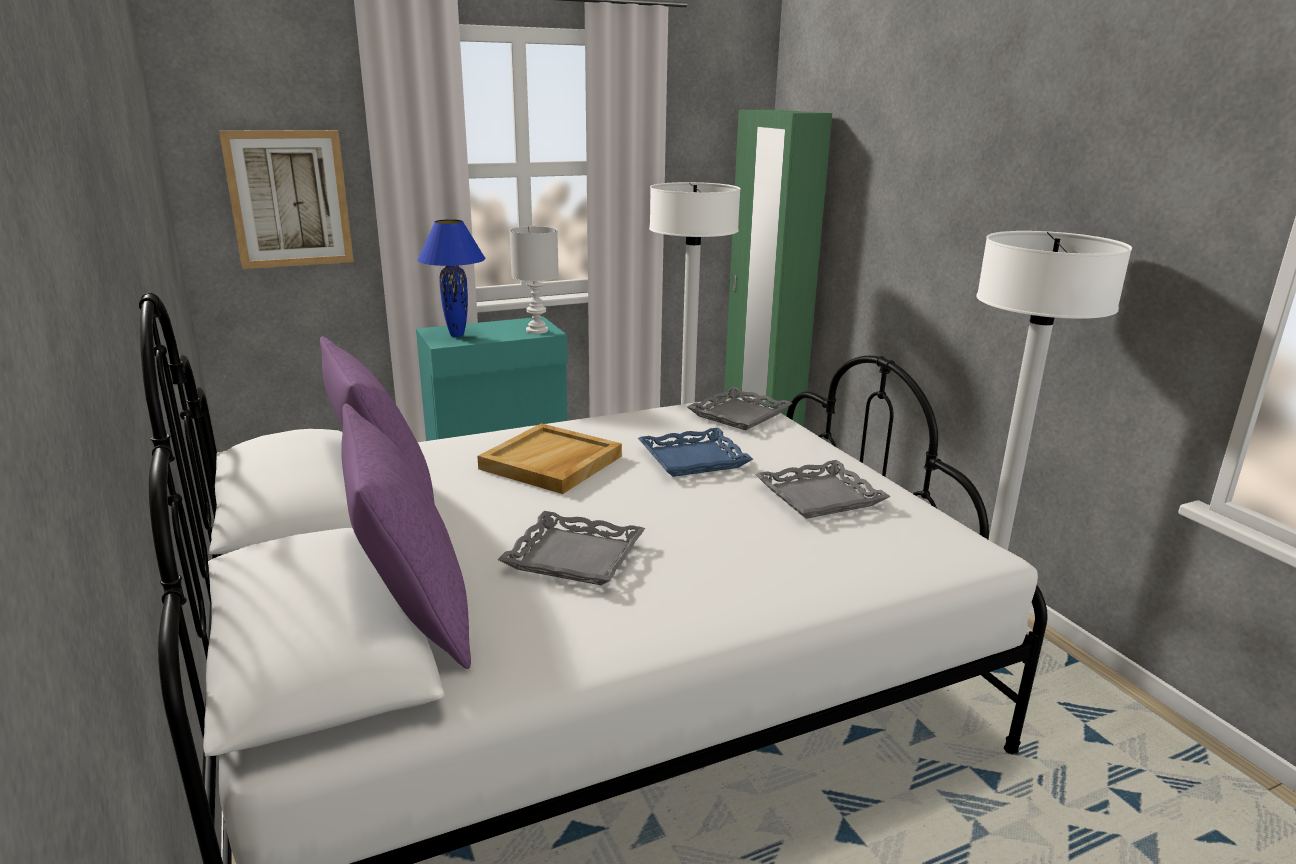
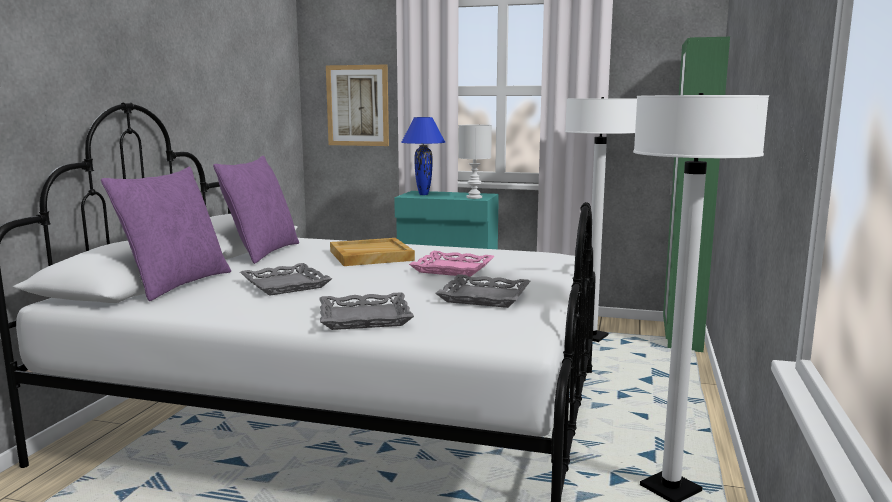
camera: 40 degrees right, 10 degrees down
(693, 459) = (453, 269): blue tray -> pink tray
(740, 415) = (541, 259): grey tray -> grey tray (364, 318)

